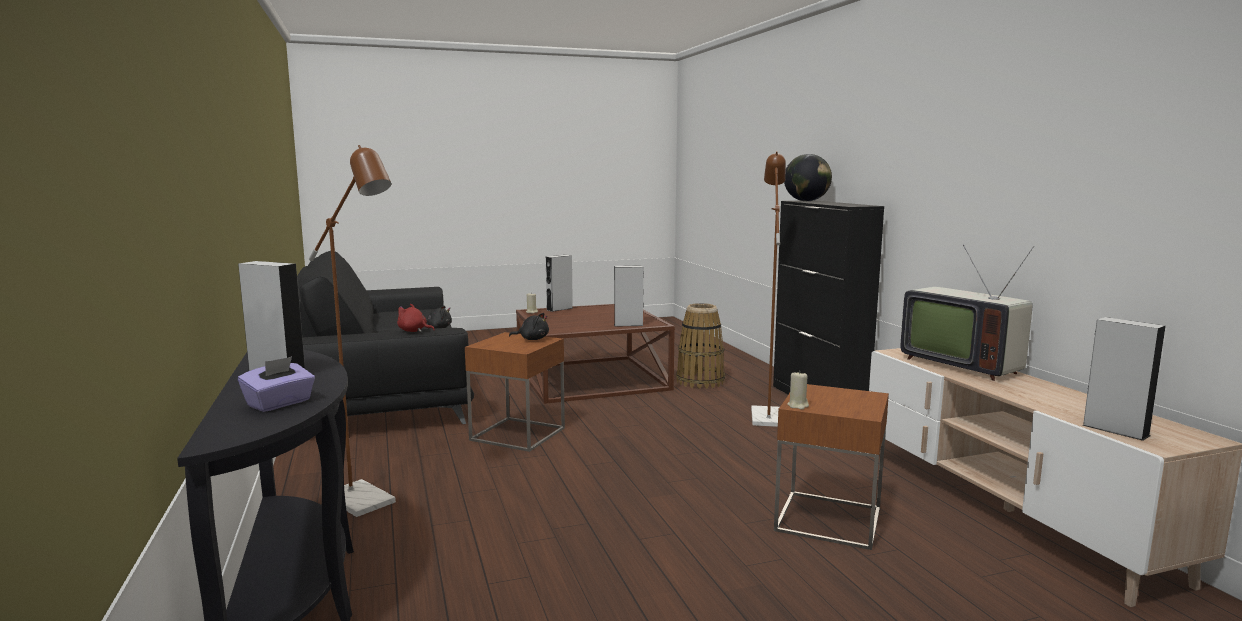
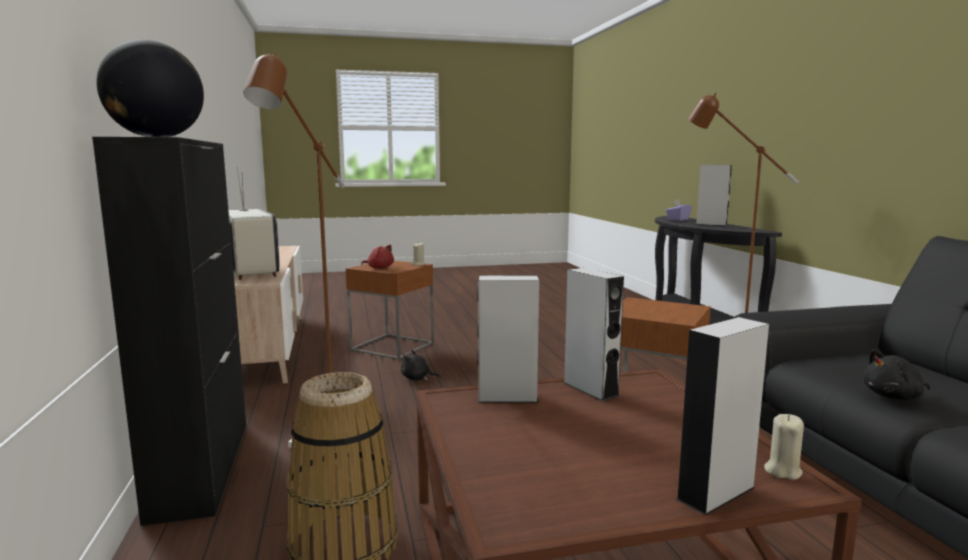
camera: 175 degrees left, 0 degrees up
(414, 331) = (807, 312): red plush toy -> red plush toy (379, 268)
(532, 339) = (640, 313): black plush toy -> black plush toy (417, 378)
(1115, 430) = (284, 250): grey speaker -> grey speaker (590, 389)

